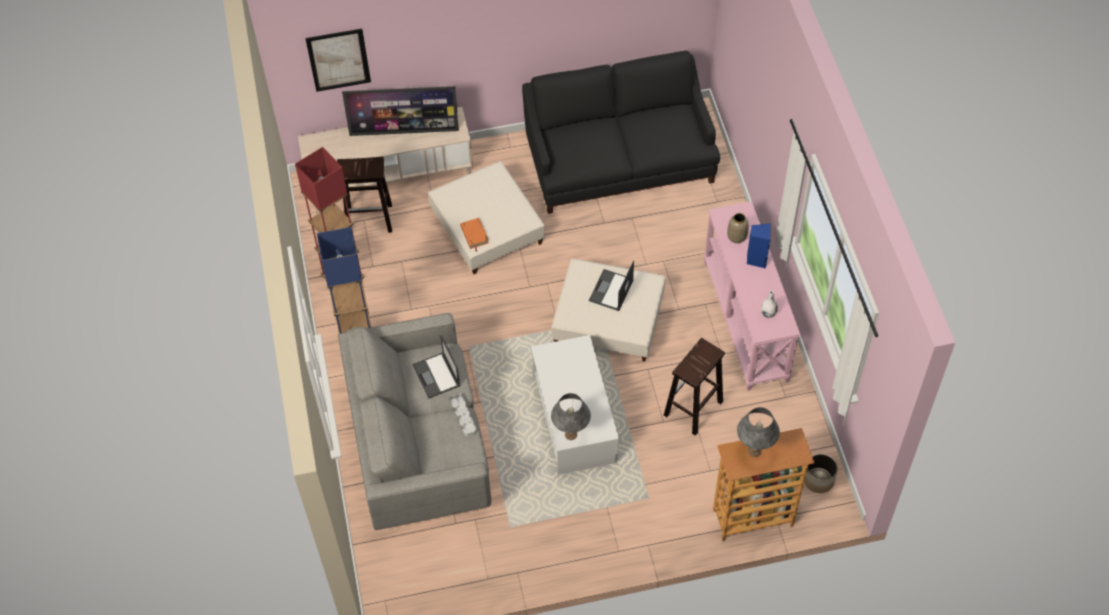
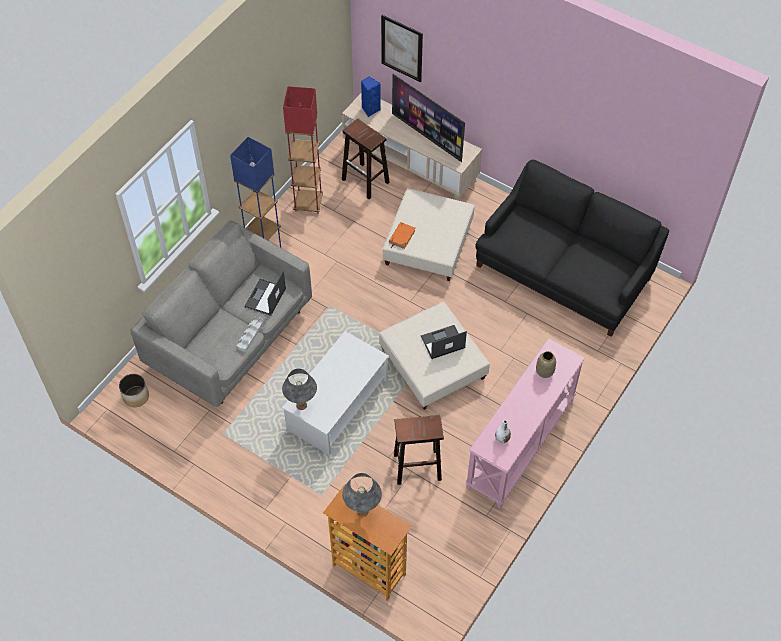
camera: 45 degrees right, 0 degrees up
(756, 259) = (539, 397): blue speaker -> blue speaker (370, 109)
(818, 480) = (440, 588): planter -> planter (136, 396)

